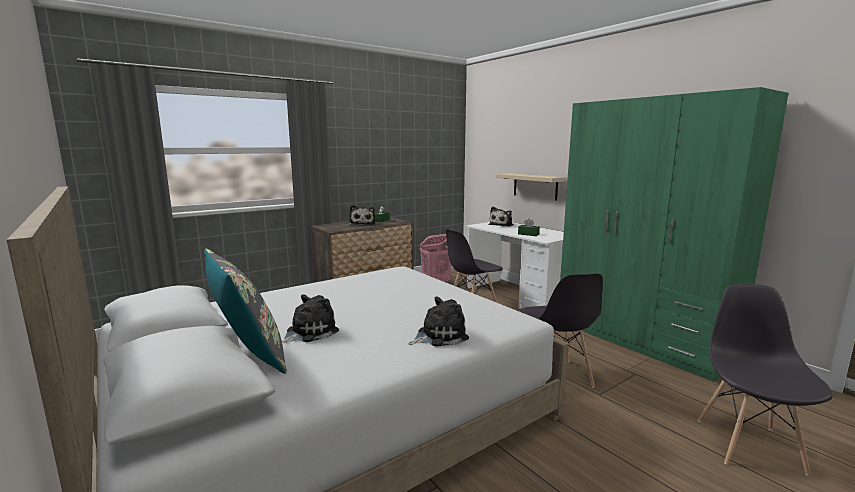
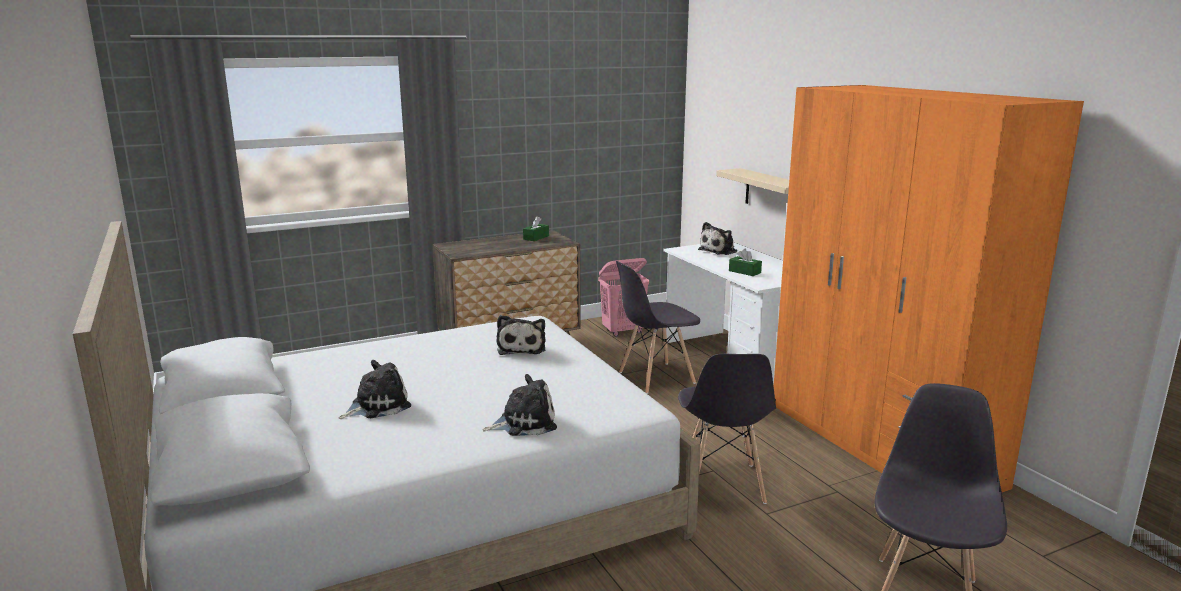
camera: 10 degrees right, 5 degrees up
(248, 356) = (302, 429): grey pillow -> none
(362, 224) = (505, 243): plush toy -> plush toy (521, 348)
(640, 340) = (880, 444): green wardrobe -> orange wardrobe

